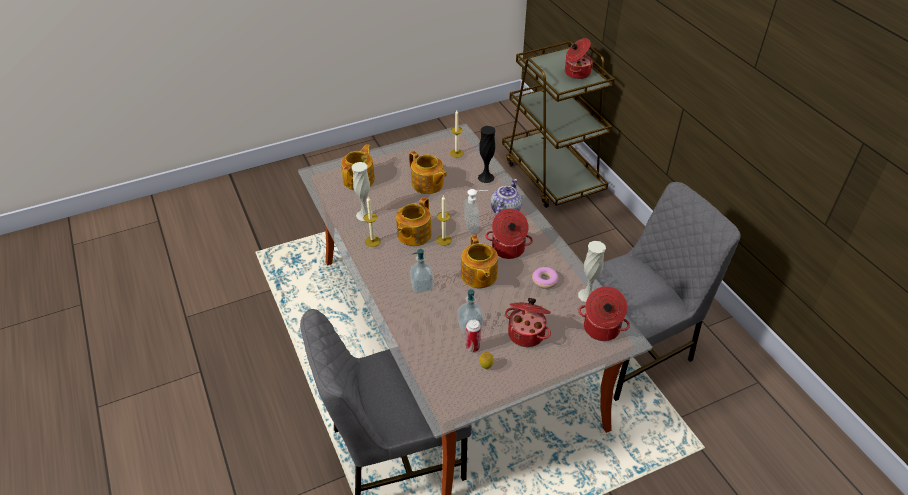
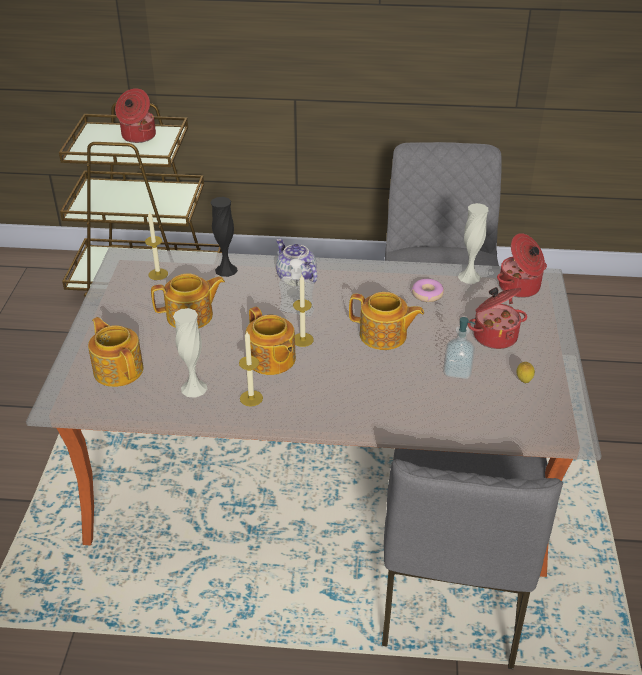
camera: 60 degrees left, 5 degrees down
(422, 285) = (365, 384): soap dispenser -> none
(472, 347) = (489, 380): can -> none
(508, 249) = (359, 300): cooking pot -> none

